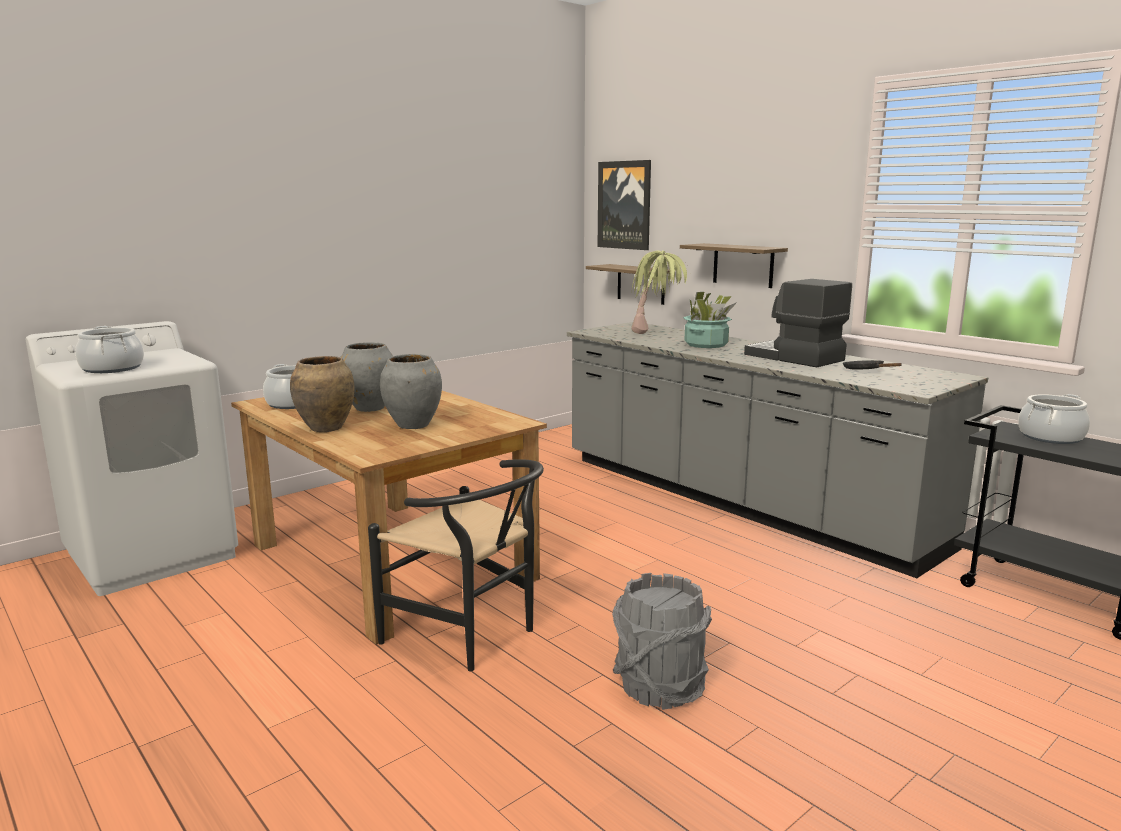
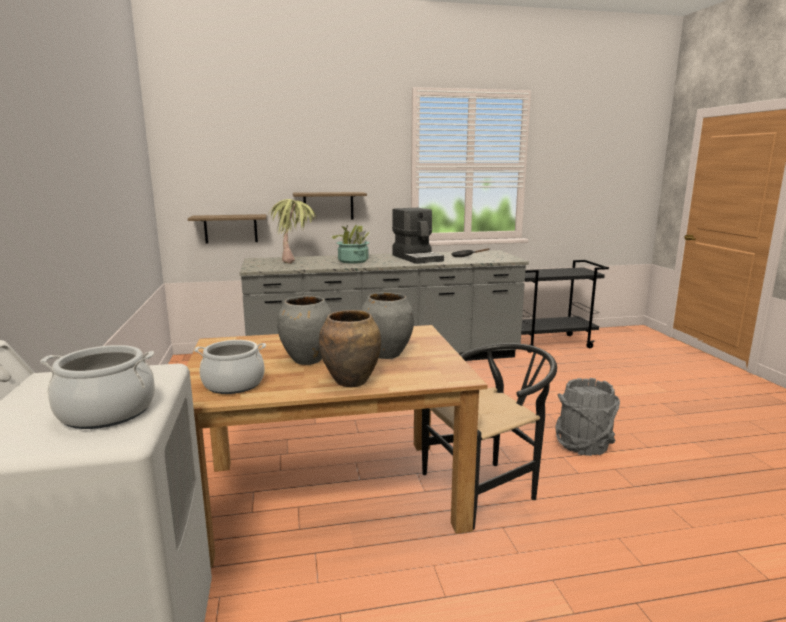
camera: 60 degrees left, 0 degrees up
(624, 205) = (204, 165): picture -> none
(794, 358) = (417, 258): coffee machine -> coffee machine turned 105 degrees counterclockwise
(1051, 437) = (540, 271): cooking pot -> none

